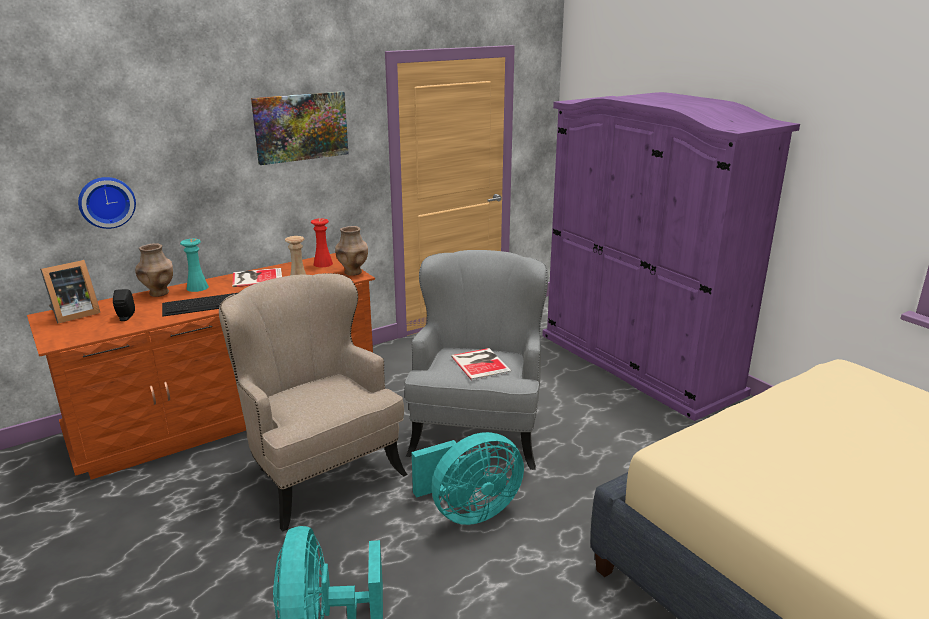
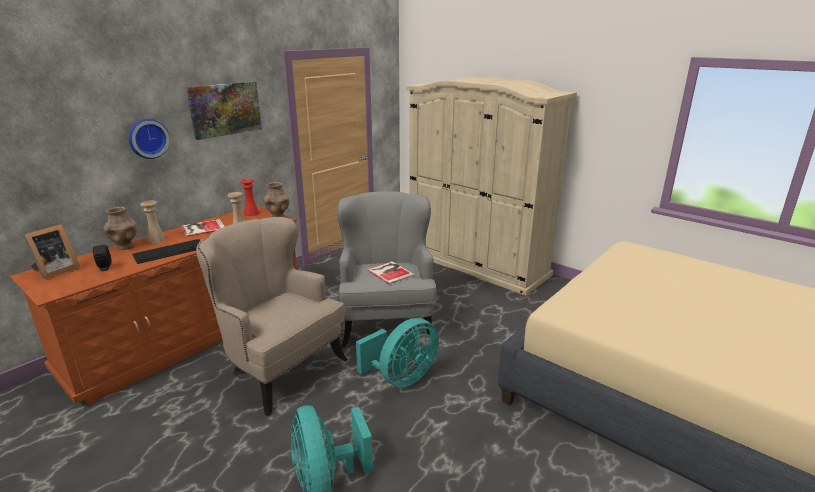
camera: 15 degrees left, 0 degrees up
(106, 202) = (73, 175): wall clock -> wall clock (148, 138)
(197, 287) = (156, 239): turquoise vase -> beige vase
(638, 363) = (476, 263): purple wardrobe -> beige wardrobe

